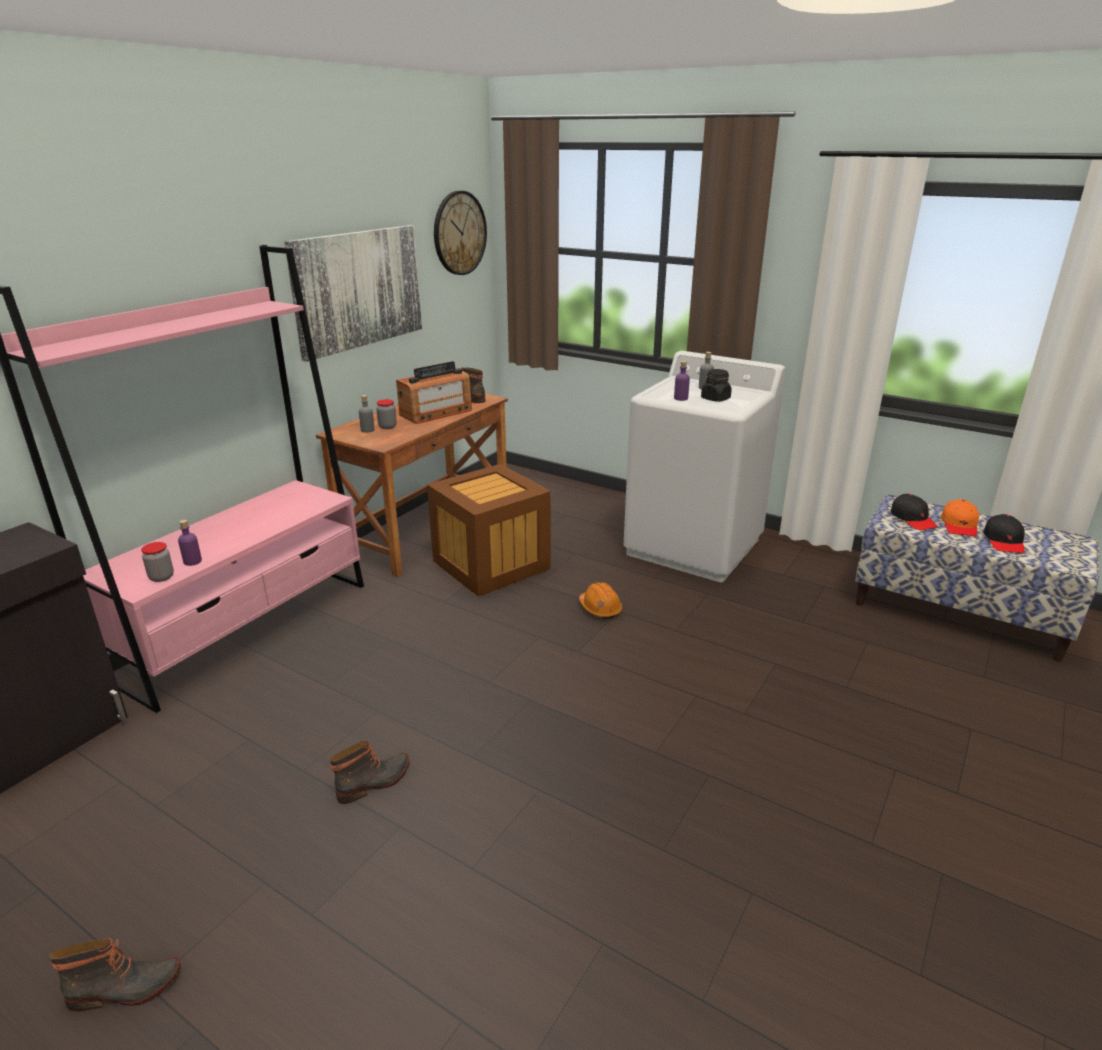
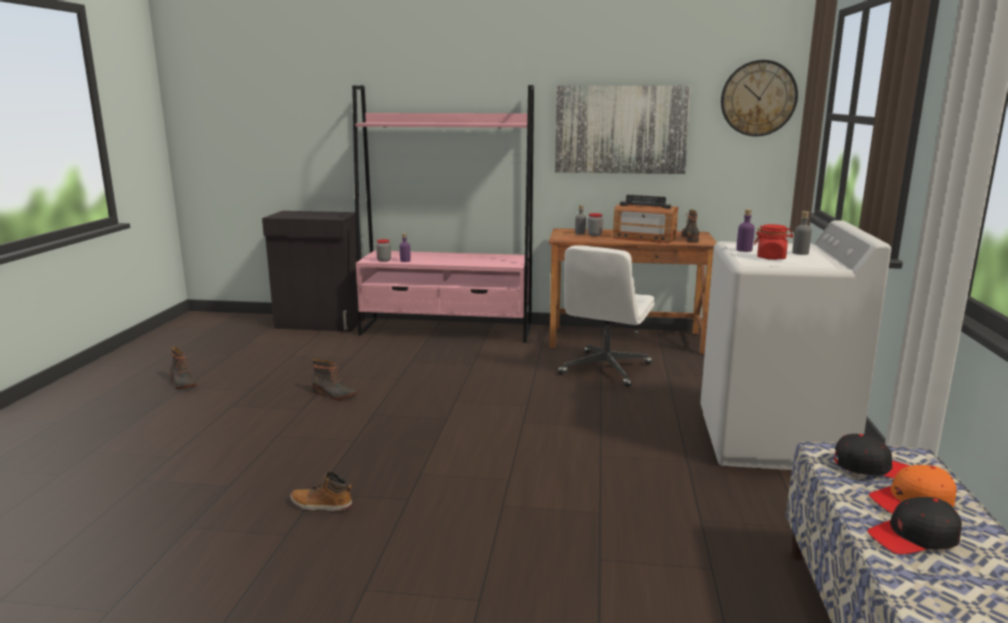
camera: 65 degrees right, 10 degrees down
(491, 565) = (605, 369): crate -> white office chair
(600, 608) = (595, 419): orange hard hat -> none
(695, 850) = (321, 505): none -> boot
(715, 399) = (771, 257): black jar -> red jar
(913, 519) = (871, 467): black cap -> black cap turned 120 degrees counterclockwise

